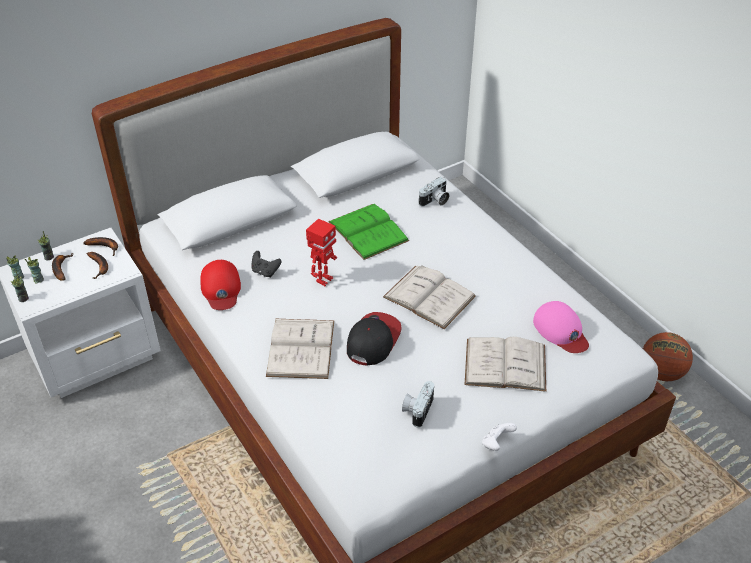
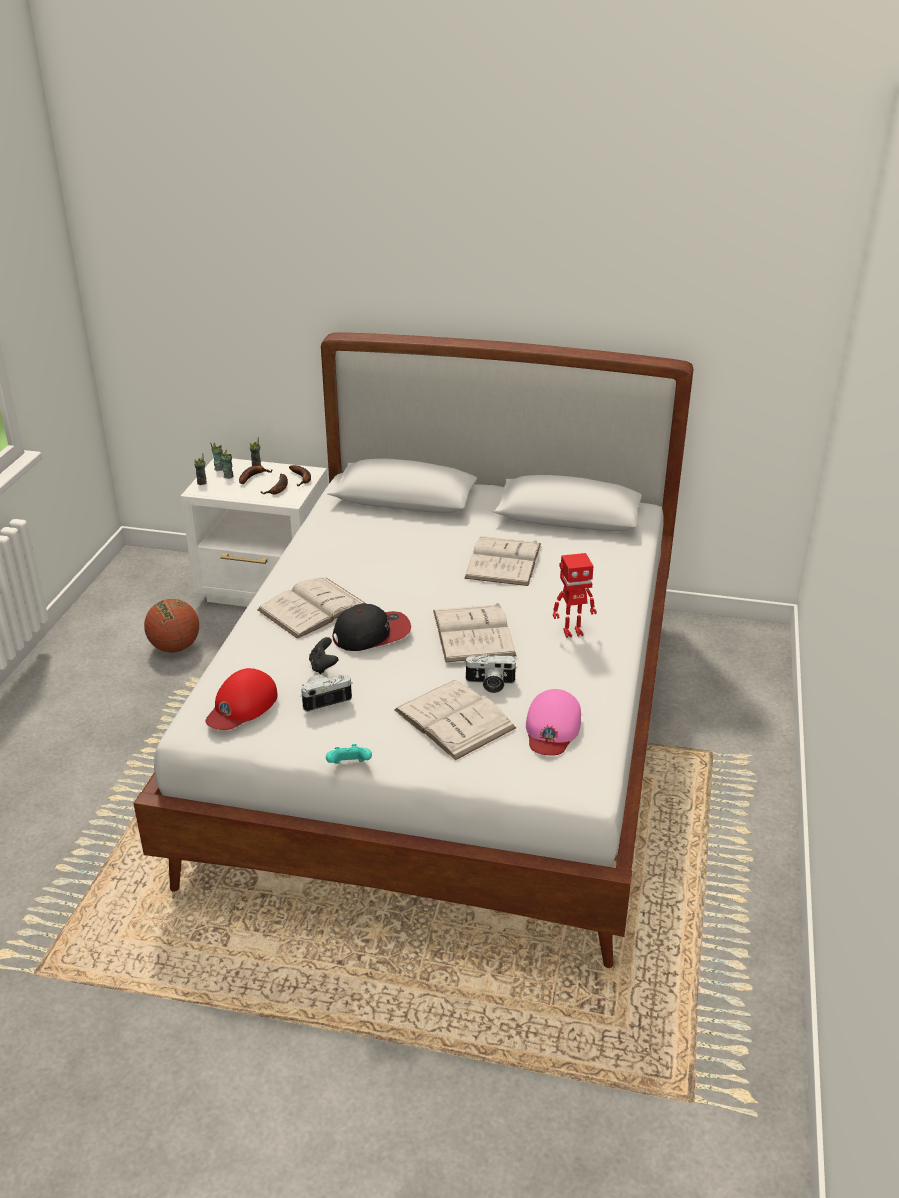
camera: 45 degrees right, 10 degrees down
(221, 288) = (322, 538): red cap -> red cap (241, 706)
(265, 271) = (373, 545): black game controller -> black game controller (323, 666)
(323, 279) = (407, 574): toy robot -> toy robot (572, 632)
(368, 231) = (503, 561): green book -> white book
(435, 201) = (604, 570): camera -> camera (490, 684)
(496, 443) = (349, 766): white game controller -> turquoise game controller
(661, 373) = (758, 923): basketball -> basketball (175, 647)

